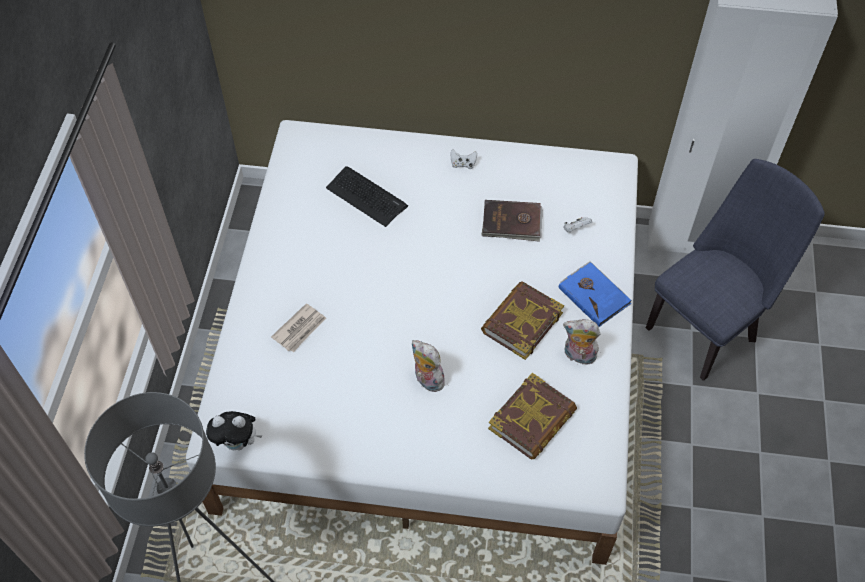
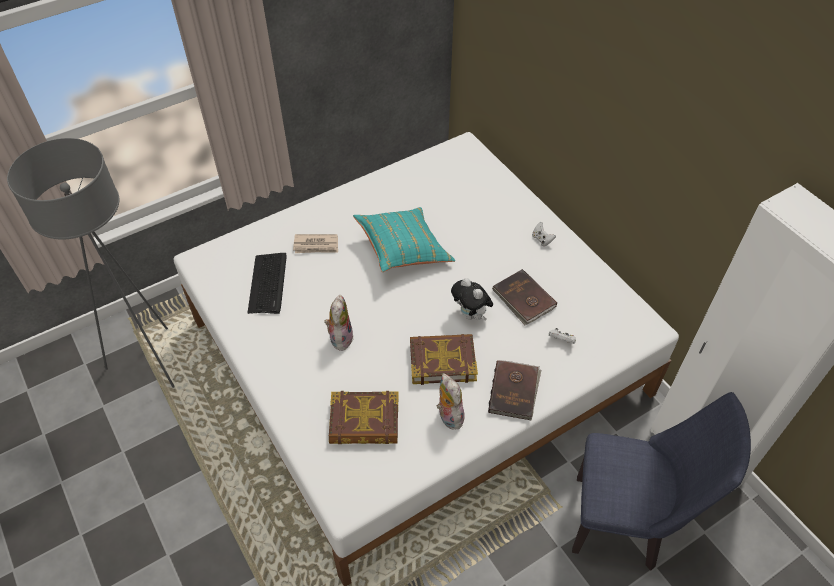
camera: 50 degrees right, 5 degrees down
(238, 443) = (204, 272): plush toy -> plush toy (471, 315)
(366, 196) = (455, 209): keyboard -> keyboard (268, 284)
(374, 267) = (403, 250): none -> turquoise pillow
(594, 295) = (514, 391): blue book -> brown book

